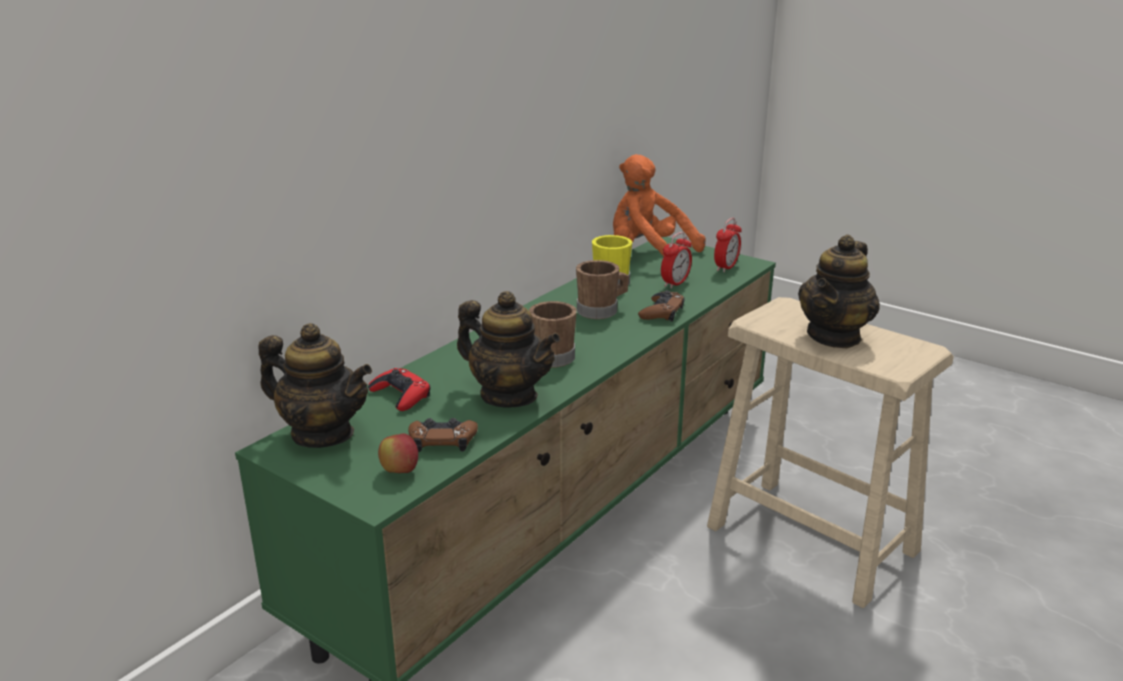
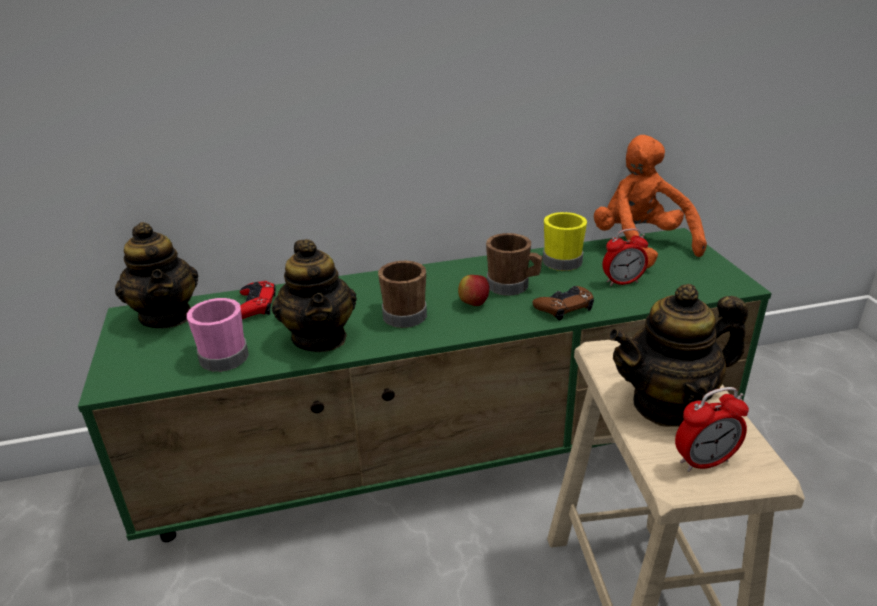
camera: 40 degrees right, 5 degrees up
(400, 471) = (157, 369): apple -> apple (473, 304)
(442, 440) = (220, 356): brown game controller -> pink mug
(726, 267) = (702, 281): alarm clock -> alarm clock (704, 462)

